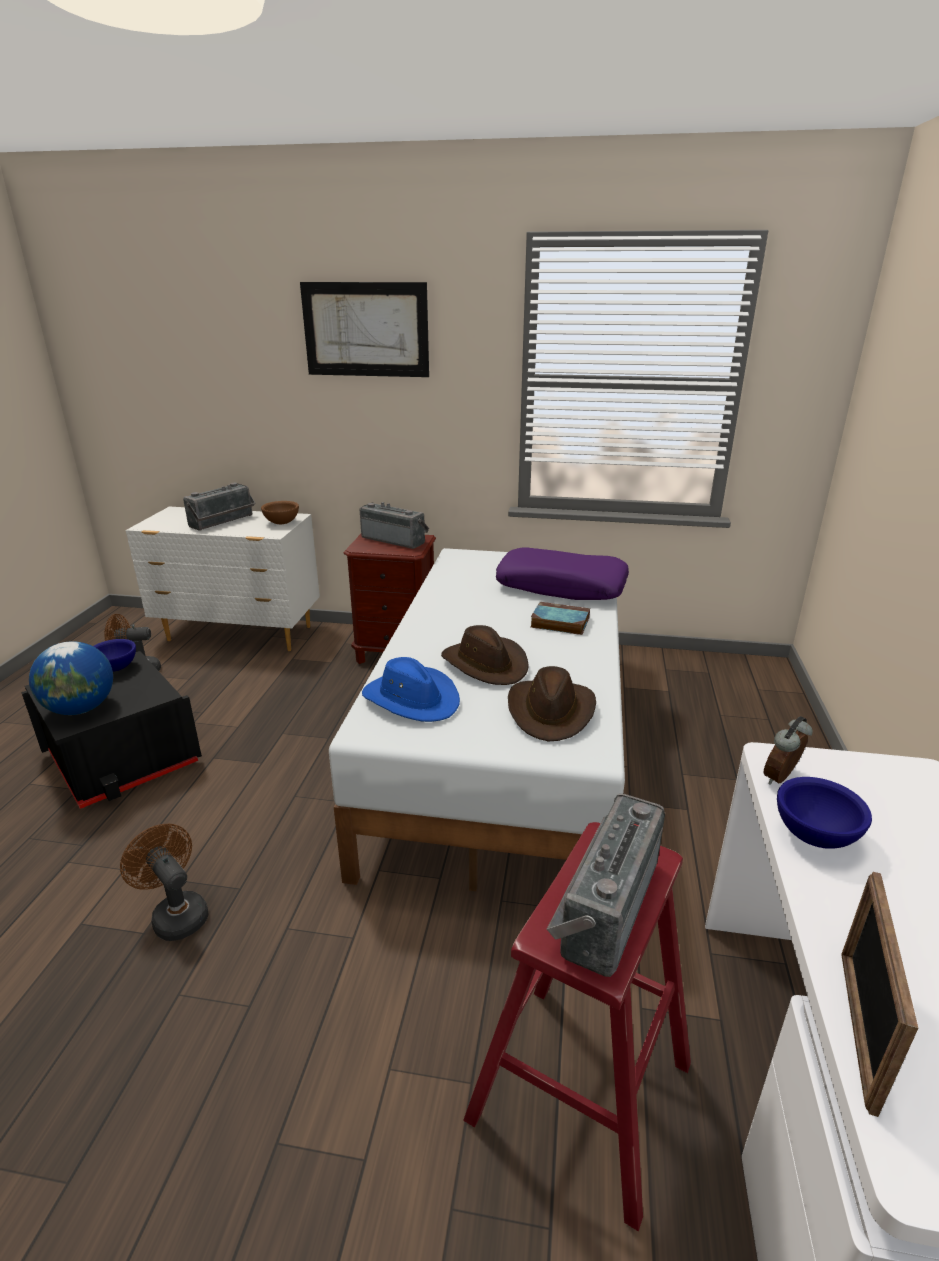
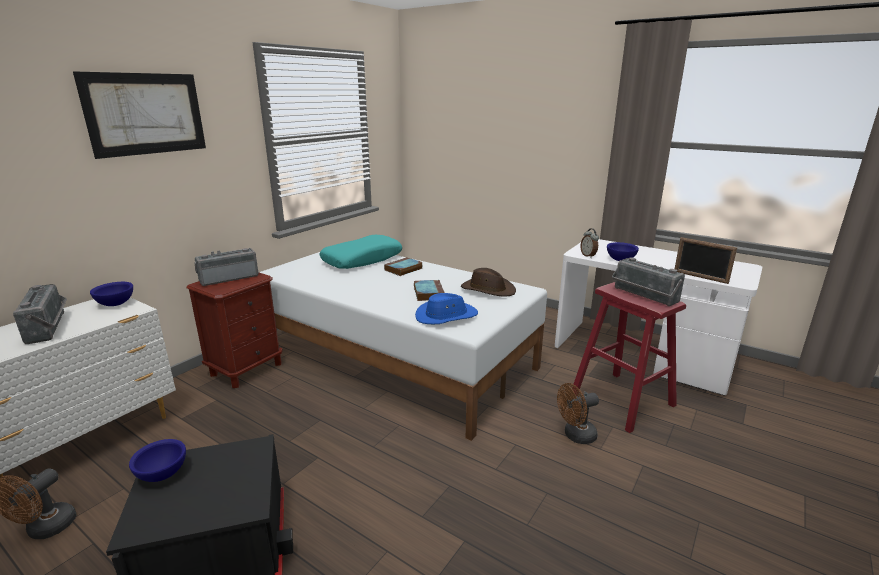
camera: 65 degrees left, 5 degrees down
(81, 709) = (223, 500): globe -> none
(176, 914) = (456, 521): brown fan -> brown fan (575, 436)
(281, 523) = (115, 304): brown bowl -> blue bowl
(486, 664) = (428, 293): brown hat -> book
(561, 586) = (362, 260): purple pillow -> turquoise pillow

